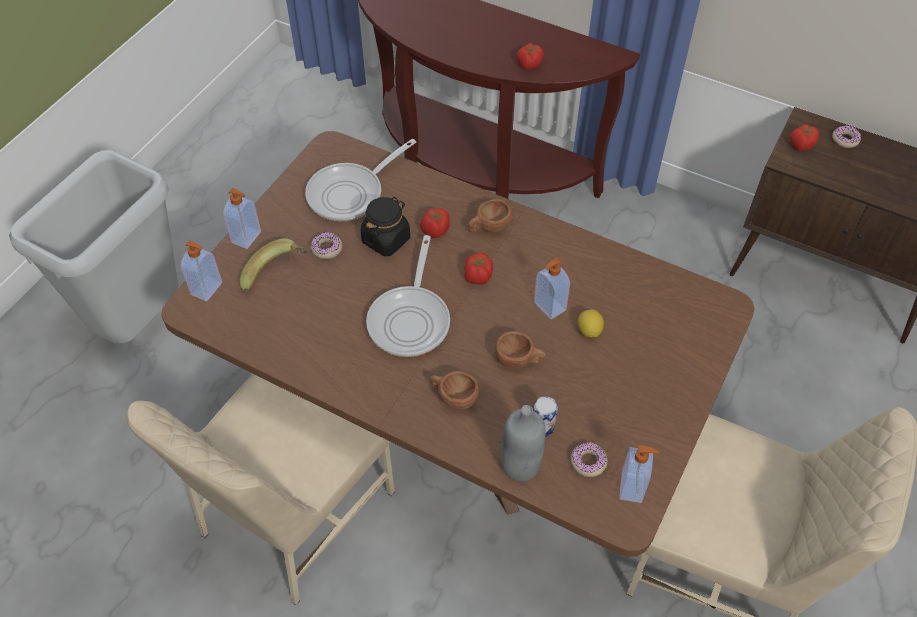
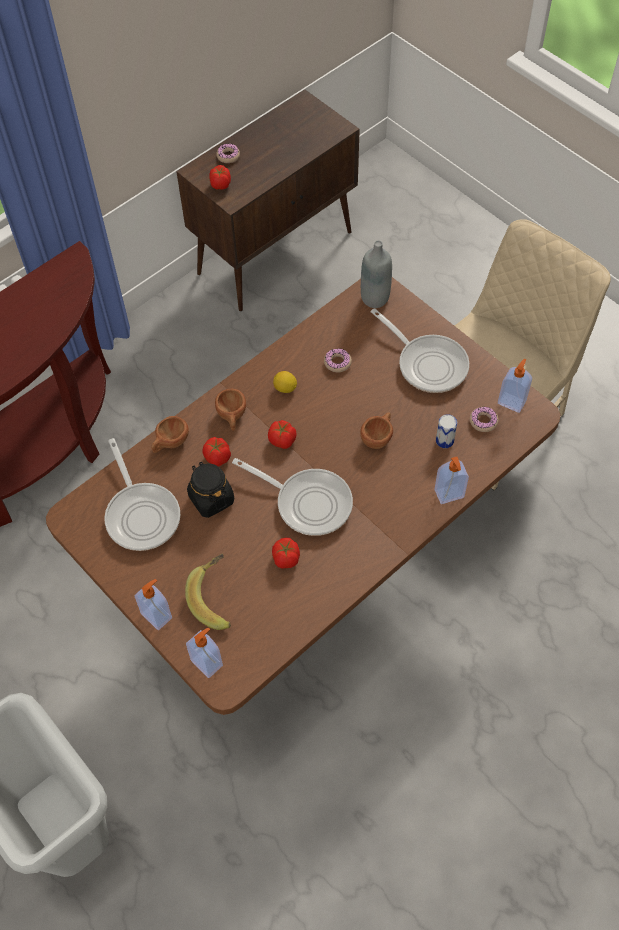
camera: 70 degrees left, 5 degrees up
(293, 513) = (346, 721): beige chair -> none
(327, 249) = (201, 549): donut -> donut (337, 362)
(453, 397) = (397, 493): brown cup -> brown cup (170, 443)
(520, 465) = (473, 465): grey bottle -> grey bottle (375, 298)
(529, 65) = (48, 325): tomato -> tomato (286, 559)
(548, 307) = (333, 400): soap dispenser -> soap dispenser (449, 494)
(589, 331) = (367, 381): lemon -> lemon (285, 388)
(644, 384) = (428, 363): none -> frying pan

